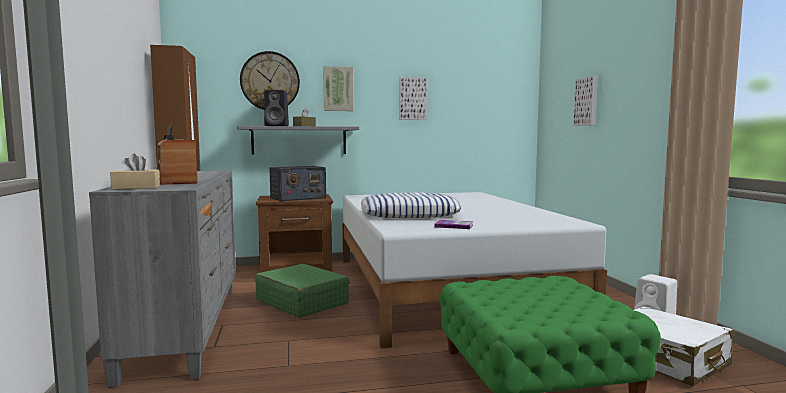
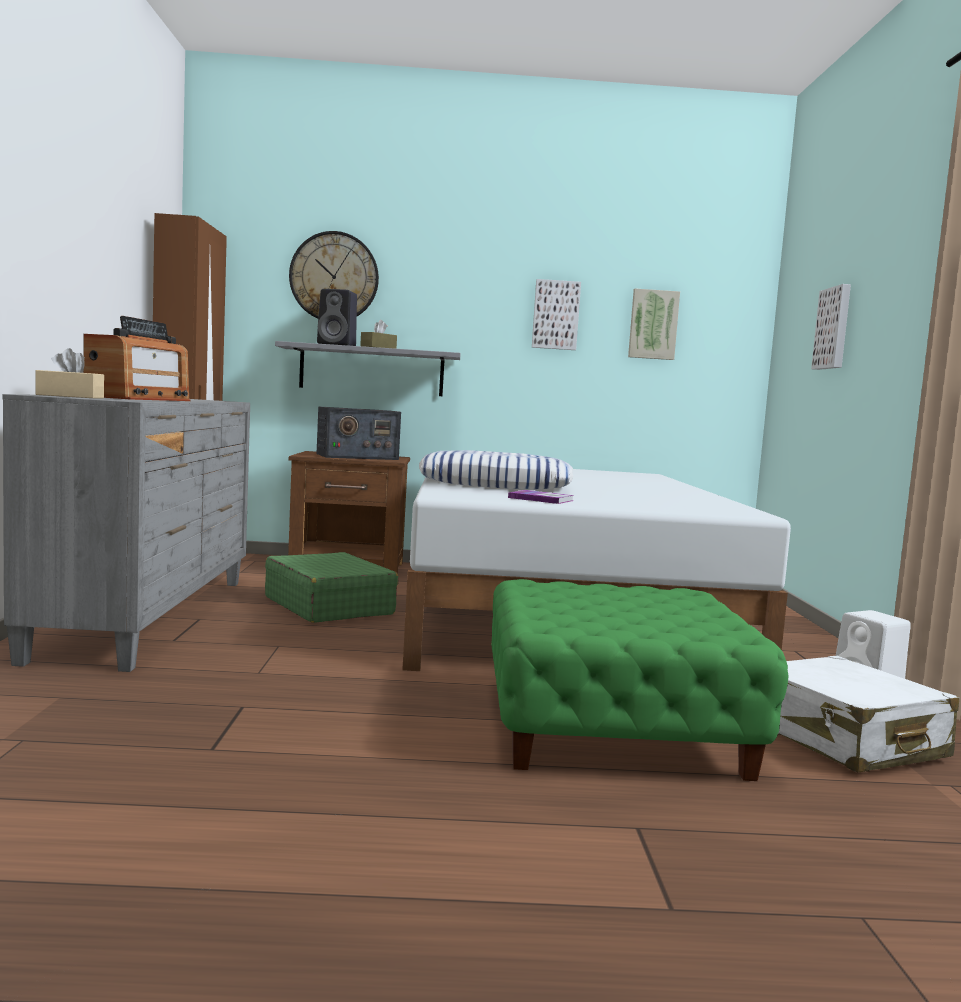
camera: 10 degrees right, 0 degrees up
(175, 181) = (139, 398): radio -> radio turned 150 degrees counterclockwise
(338, 89) = (437, 294): picture -> picture (653, 324)

